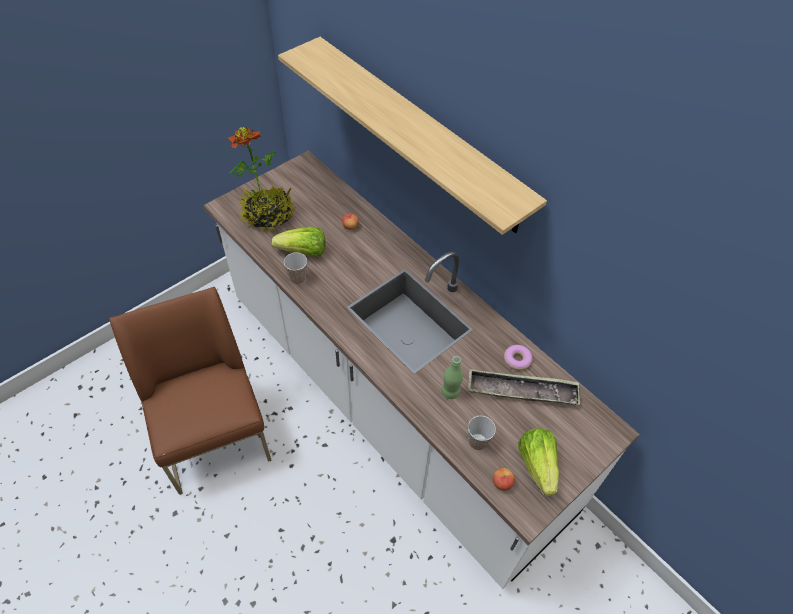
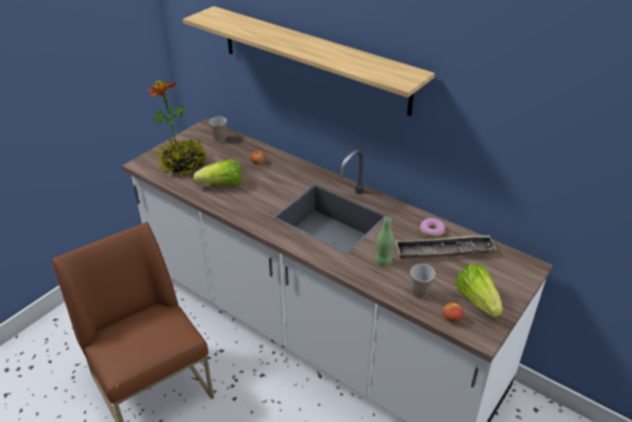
camera: 10 degrees left, 15 degrees down
(298, 278) = (222, 203): cup -> cup (219, 139)

